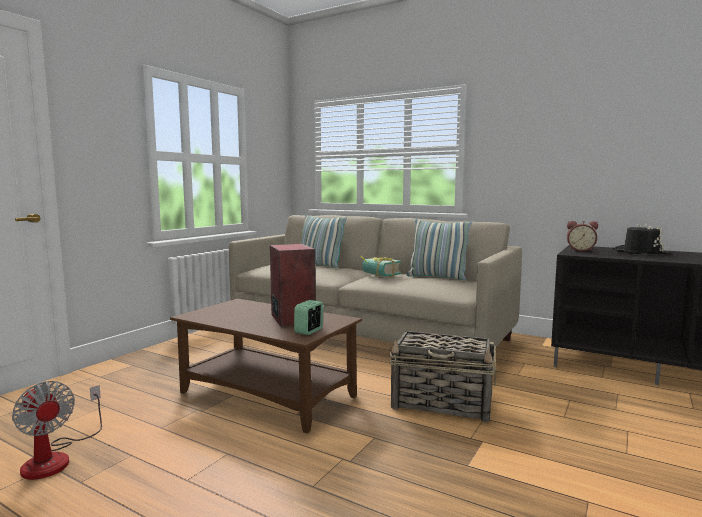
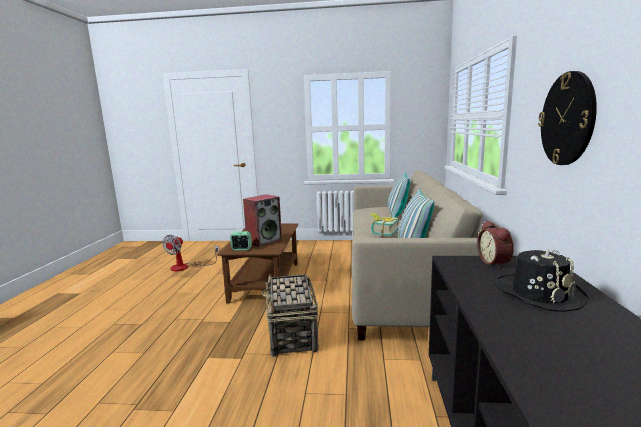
camera: 65 degrees right, 5 degrees up
(564, 150) = (567, 119): none -> wall clock

